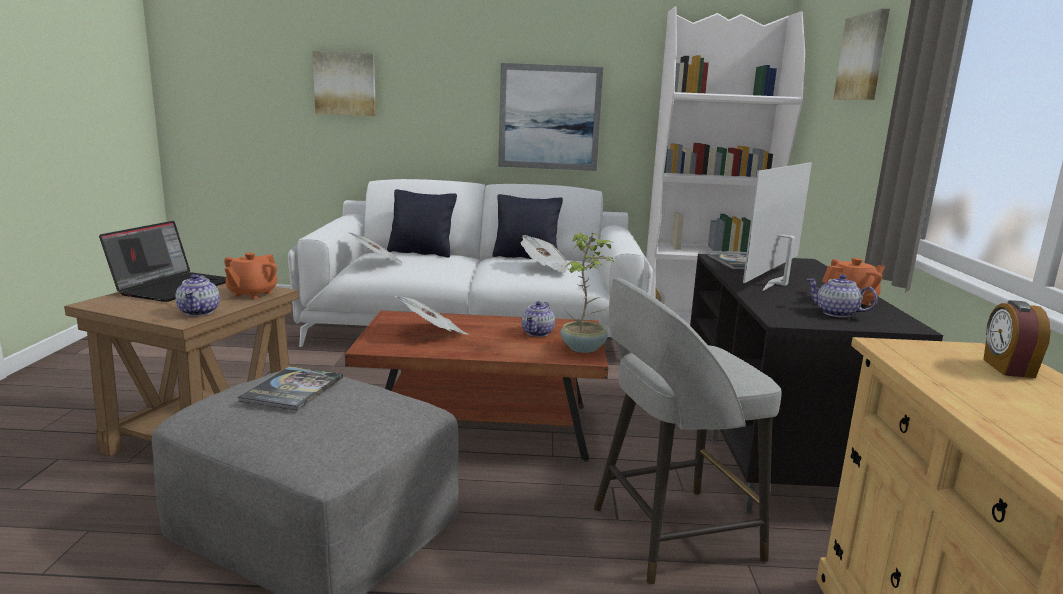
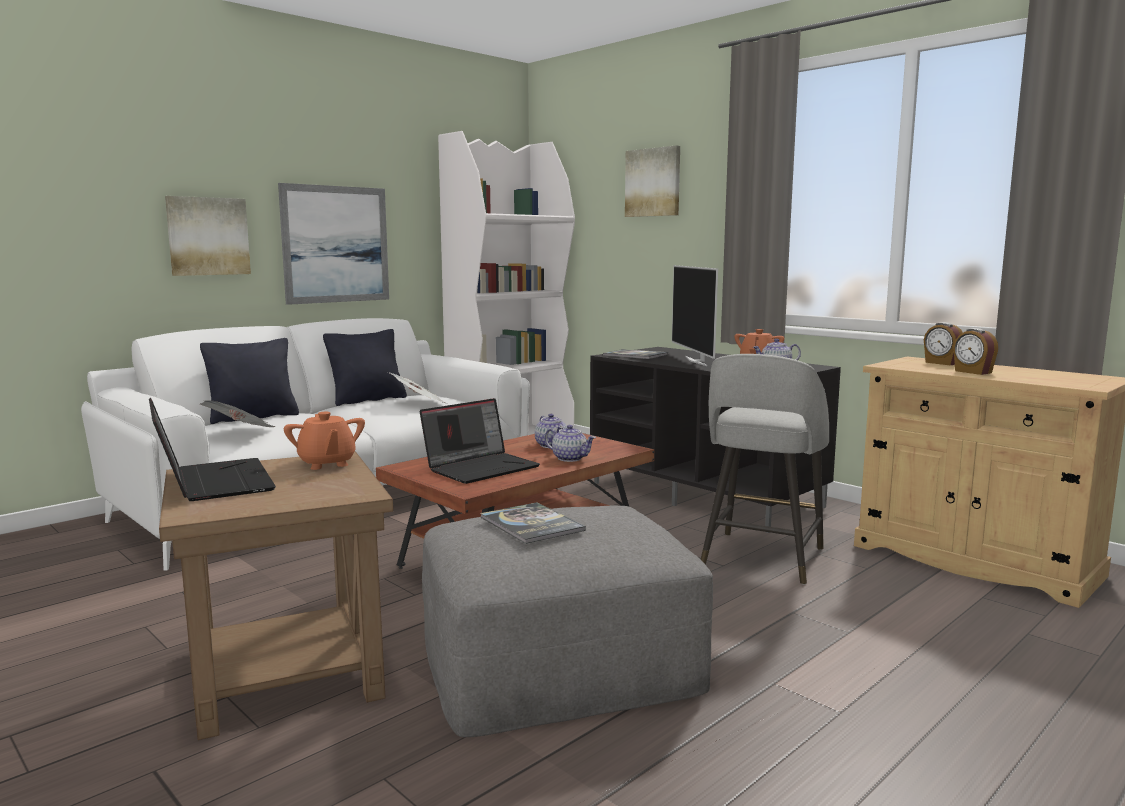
camera: 45 degrees left, 5 degrees down
(199, 312) = (344, 486): teapot -> teapot (570, 458)
(345, 83) = (69, 208): picture -> picture (208, 236)
(432, 333) = (481, 467): newspaper -> laptop
(584, 348) = (609, 444): potted plant -> none
(984, 395) = (972, 372): none -> alarm clock

